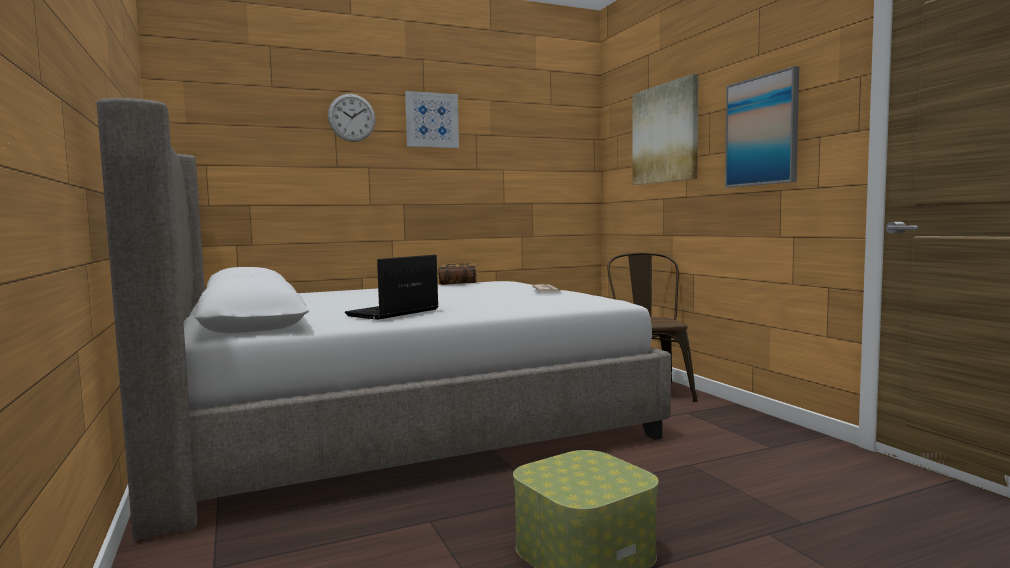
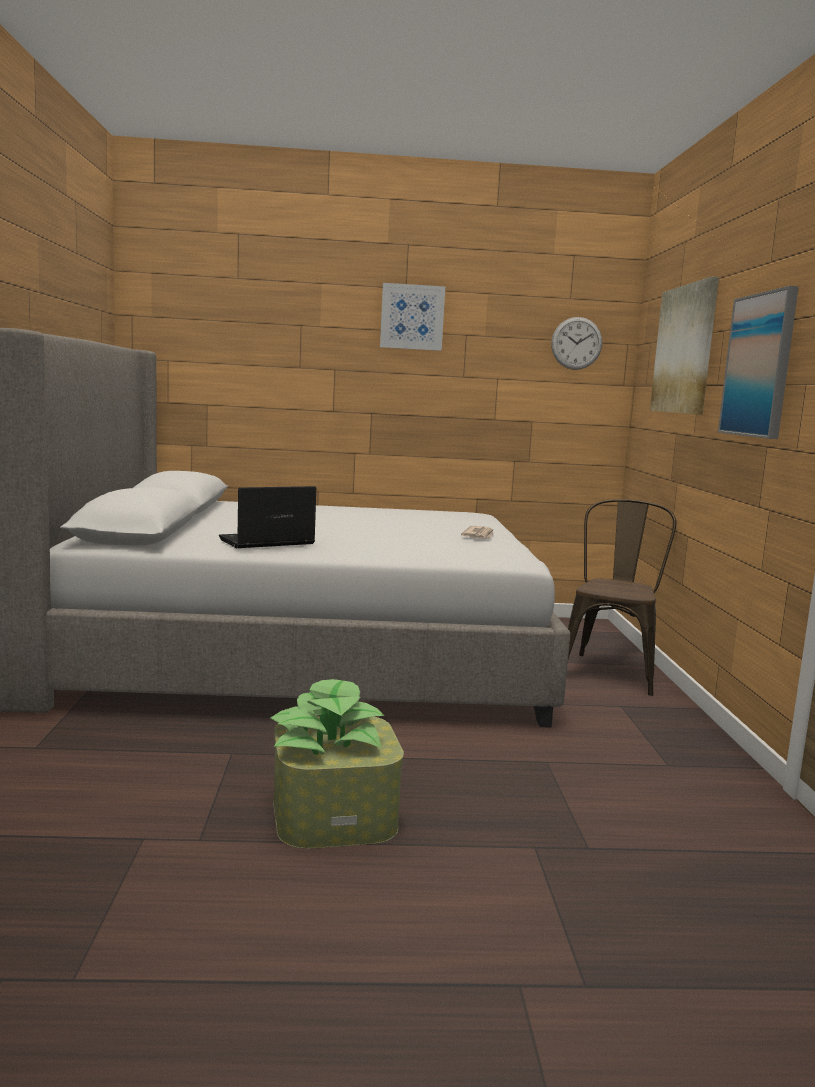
camera: 20 degrees right, 5 degrees up
(351, 117) = (319, 313): wall clock -> wall clock (576, 343)
(458, 283) = (418, 510): book -> none
(573, 476) = (326, 738): none -> potted plant

